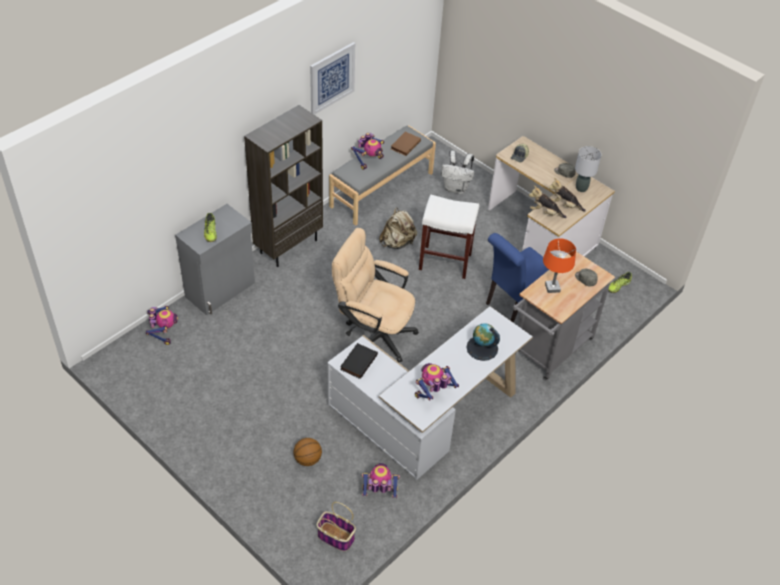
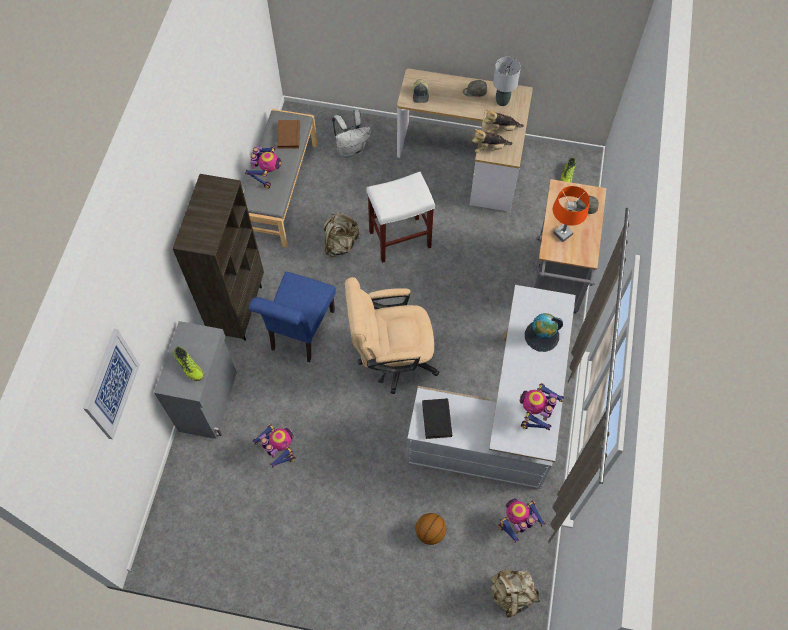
camera: 30 degrees left, 15 degrees up
(163, 333) = (189, 486): toy robot -> toy robot (278, 450)
(332, 78) = (210, 120): picture -> picture (111, 384)
(335, 537) = (512, 594): basket -> beige backpack
(515, 304) = (494, 249): blue chair -> blue chair (300, 333)

